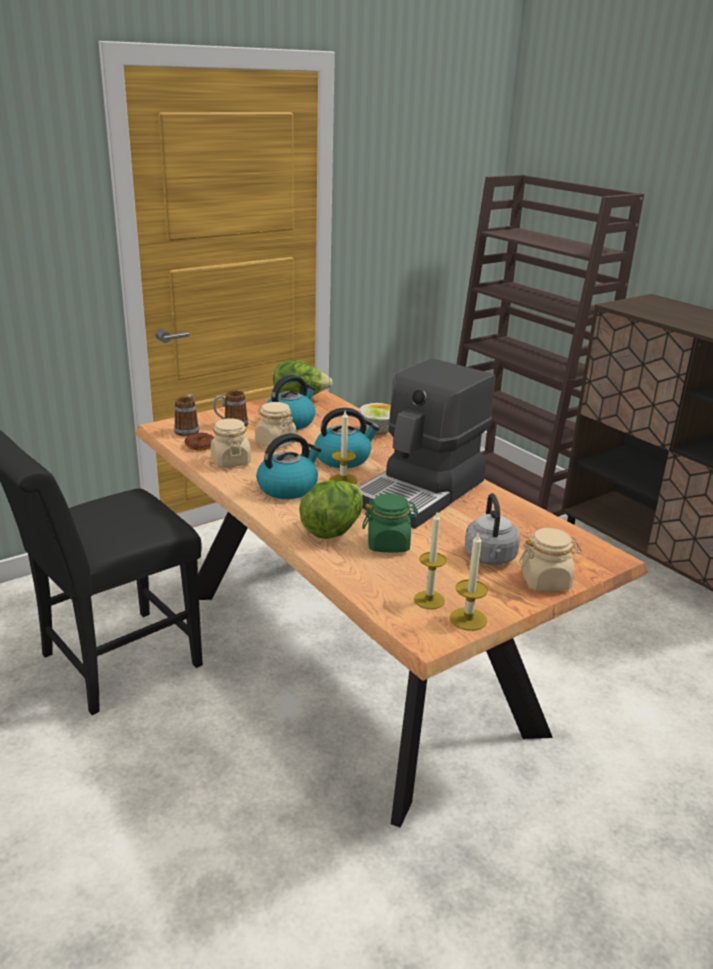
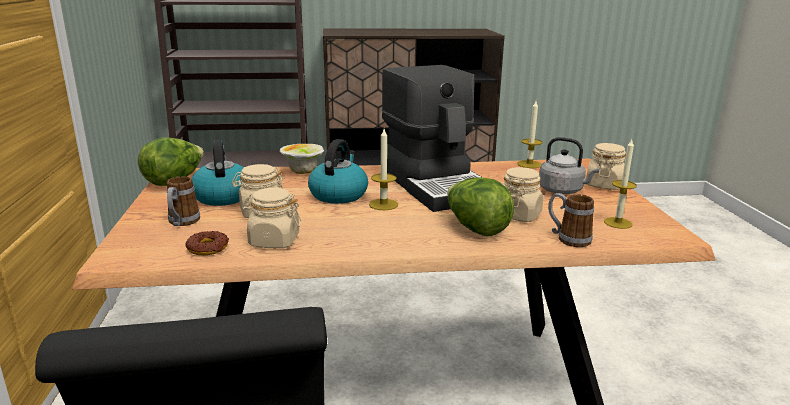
camera: 60 degrees left, 5 degrees down
(188, 430) = (151, 246): mug -> mug (567, 239)
(288, 487) = (371, 228): kettle -> none
(388, 544) = (518, 215): green jar -> beige jar
(468, 619) = (650, 218): candle -> candle (529, 164)

